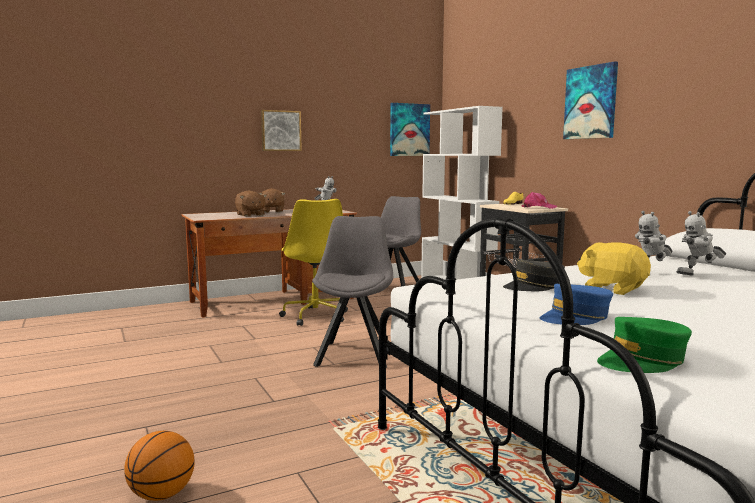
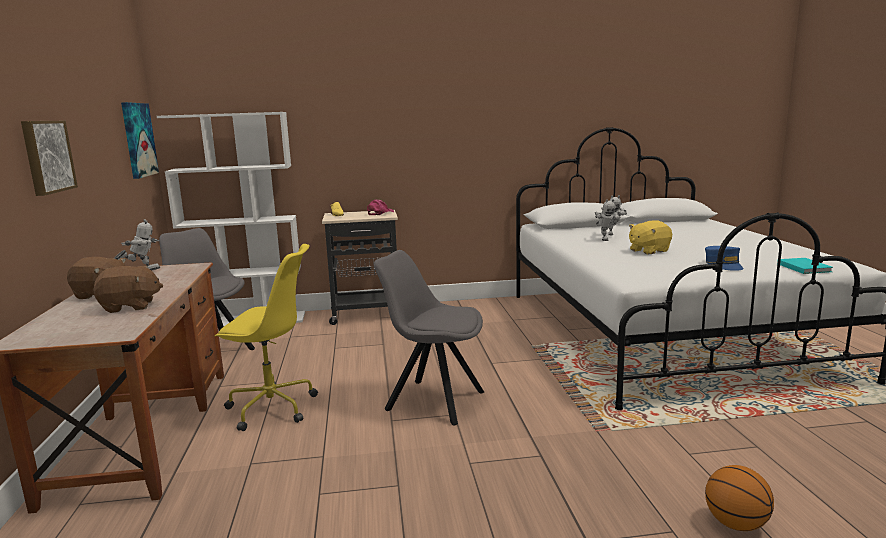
camera: 70 degrees left, 5 degrees up
(534, 286) = (639, 262): grey cap -> none
(591, 102) = (405, 113): picture -> none
(642, 360) = (803, 267): green cap -> turquoise book

